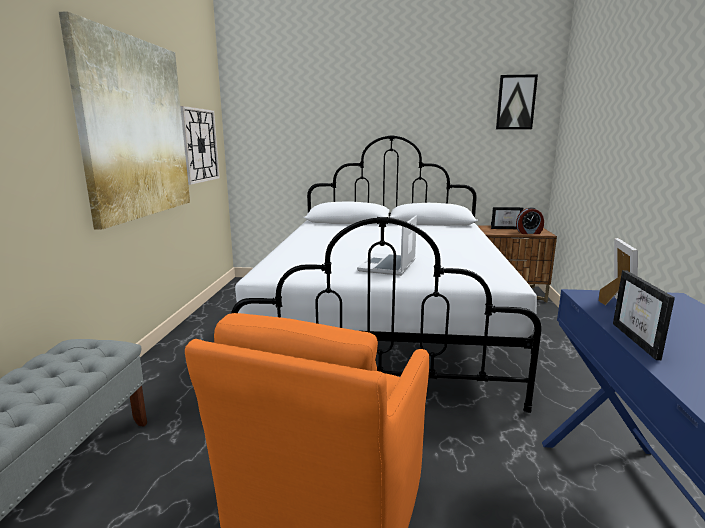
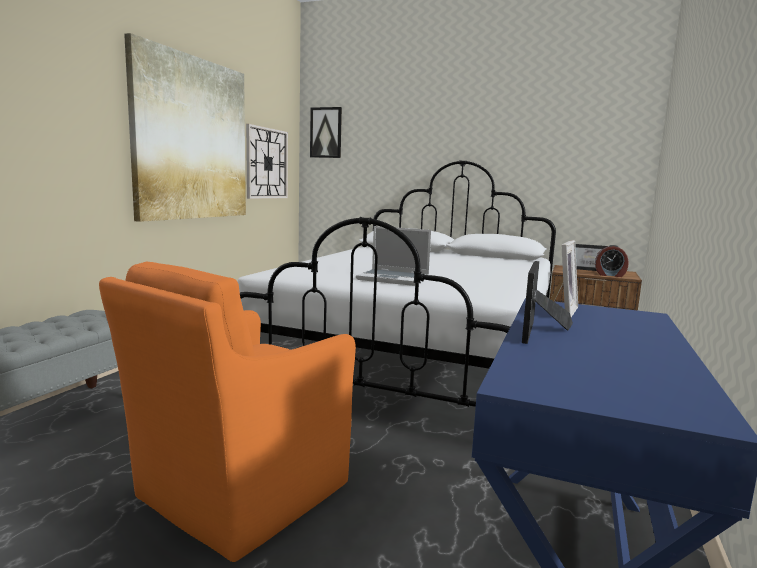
camera: 15 degrees right, 5 degrees down
(388, 266) = (394, 279): laptop -> laptop turned 105 degrees counterclockwise
(515, 102) = (606, 126): picture -> picture (326, 132)

